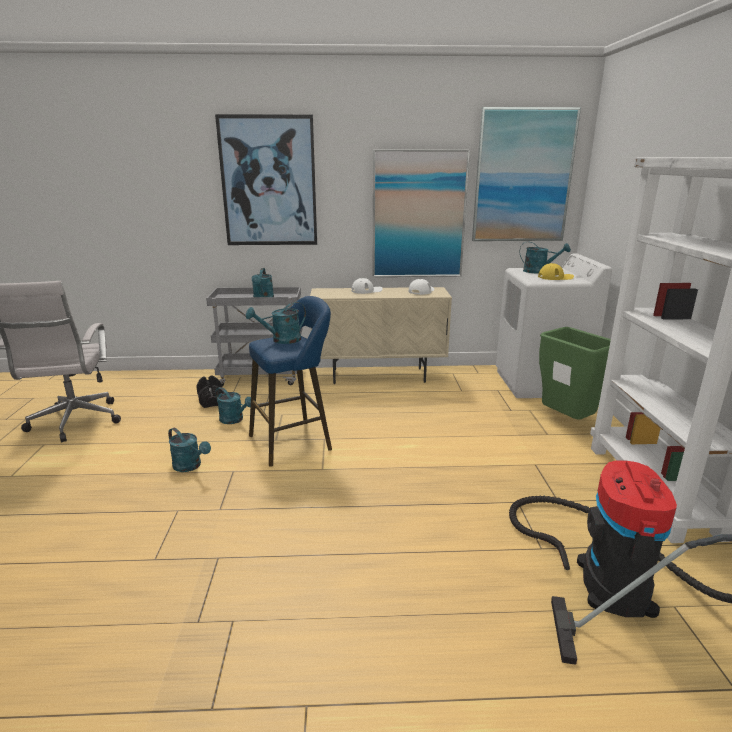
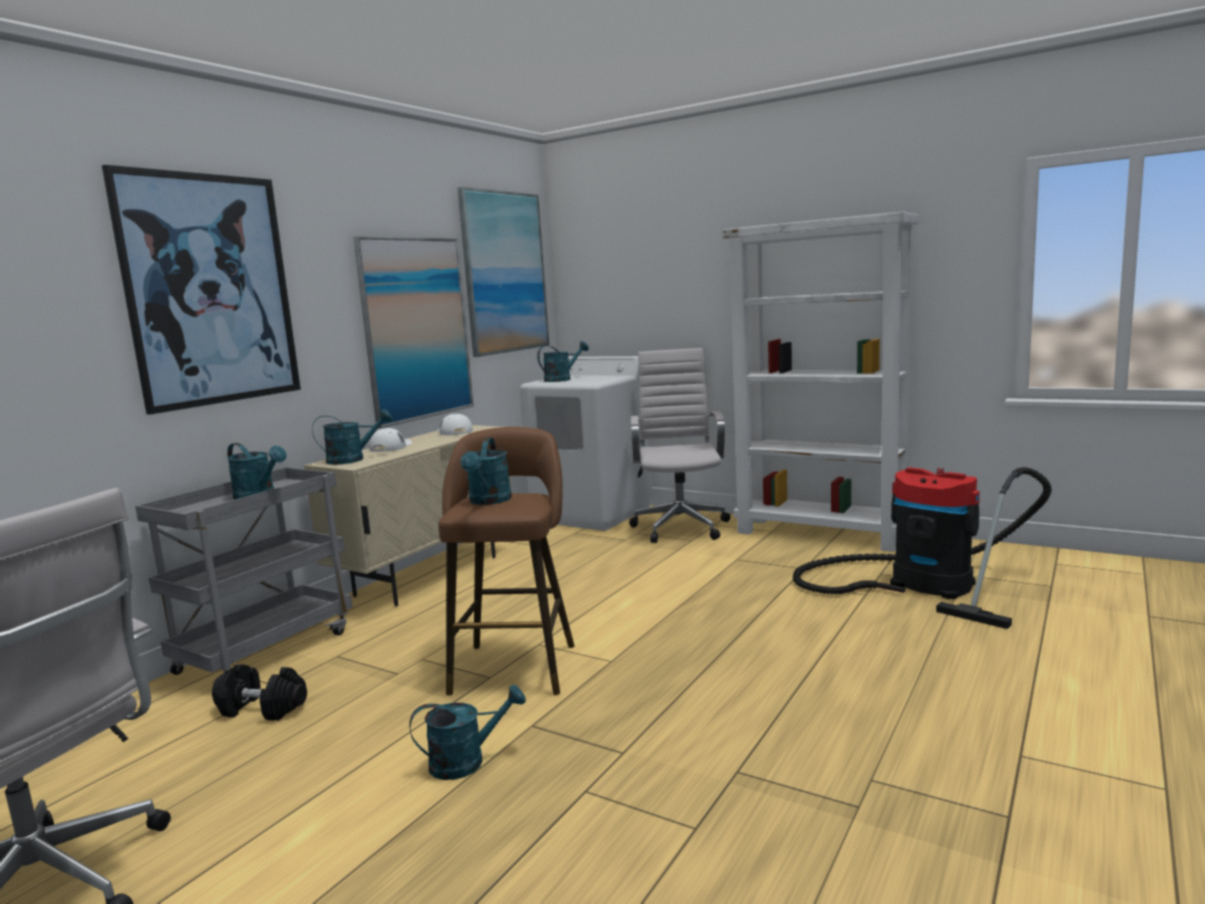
camera: 55 degrees left, 10 degrees down
(234, 420) = (374, 699): turquoise watering can -> turquoise watering can (353, 459)
(294, 441) = (515, 665): blue stool -> brown stool
(555, 277) = (594, 379): yellow cap -> none
(567, 421) = (680, 526): green trash can -> white office chair

